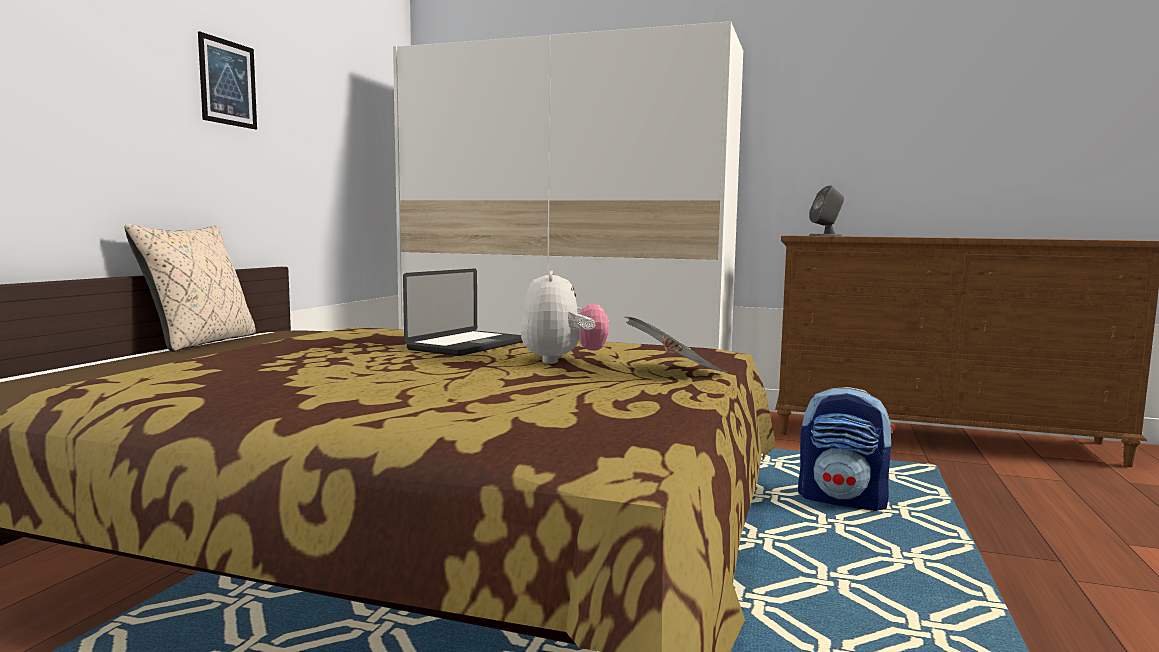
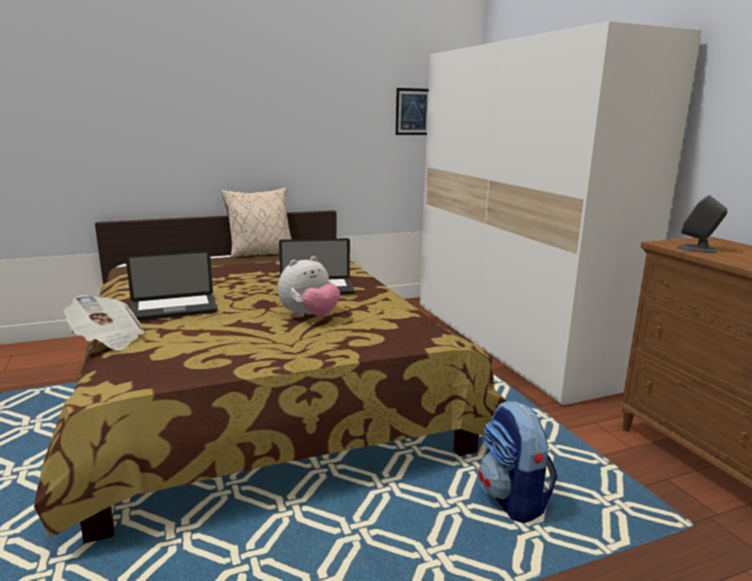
camera: 50 degrees right, 10 degrees up
(228, 83) = (300, 101): picture -> picture (413, 112)
(363, 391) = (174, 309): none -> laptop
(675, 372) = (321, 347): newspaper -> newspaper (107, 339)

